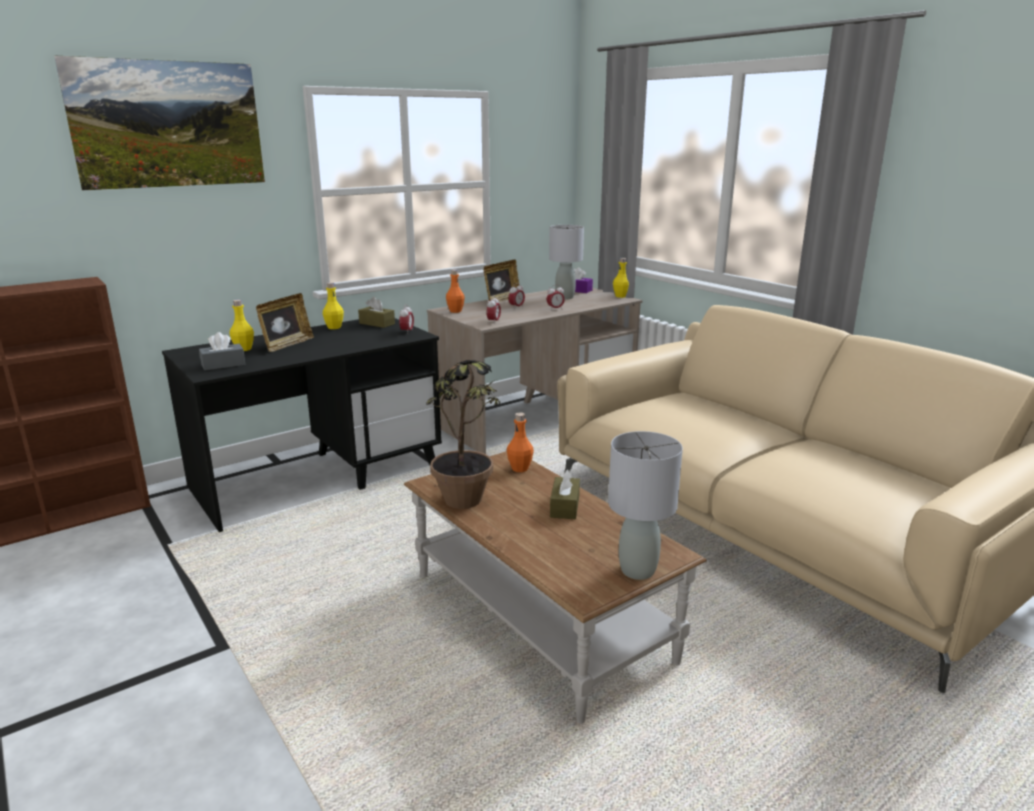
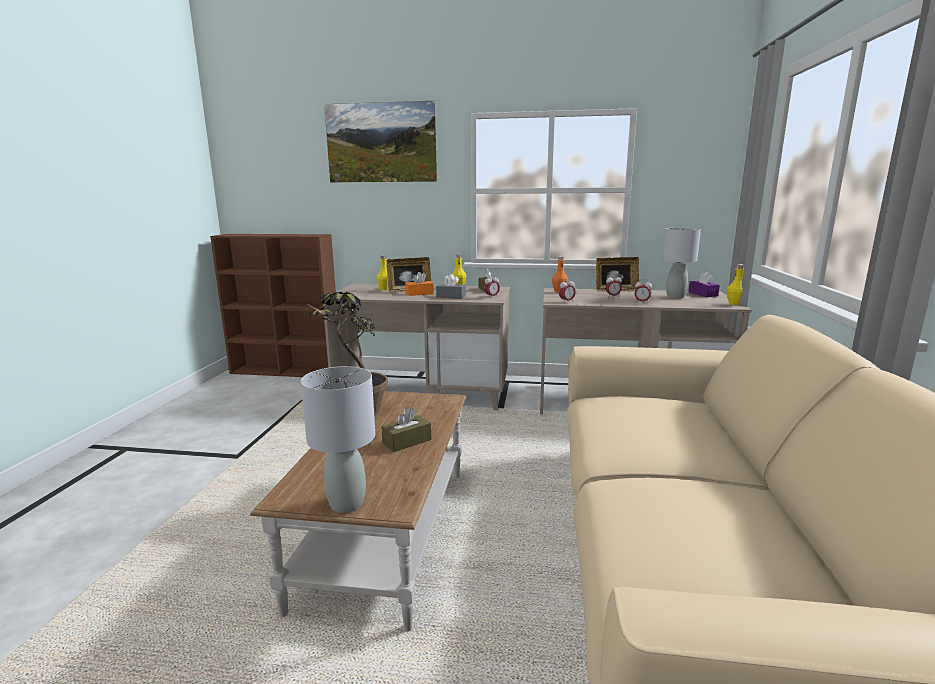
camera: 45 degrees right, 5 degrees down
(223, 365) = (355, 294): grey tissue box -> grey tissue box (451, 296)
(311, 345) = (419, 293): none -> orange tissue box
(319, 476) = (424, 391): black desk -> beige desk
(520, 468) = (438, 407): orange bottle -> none

